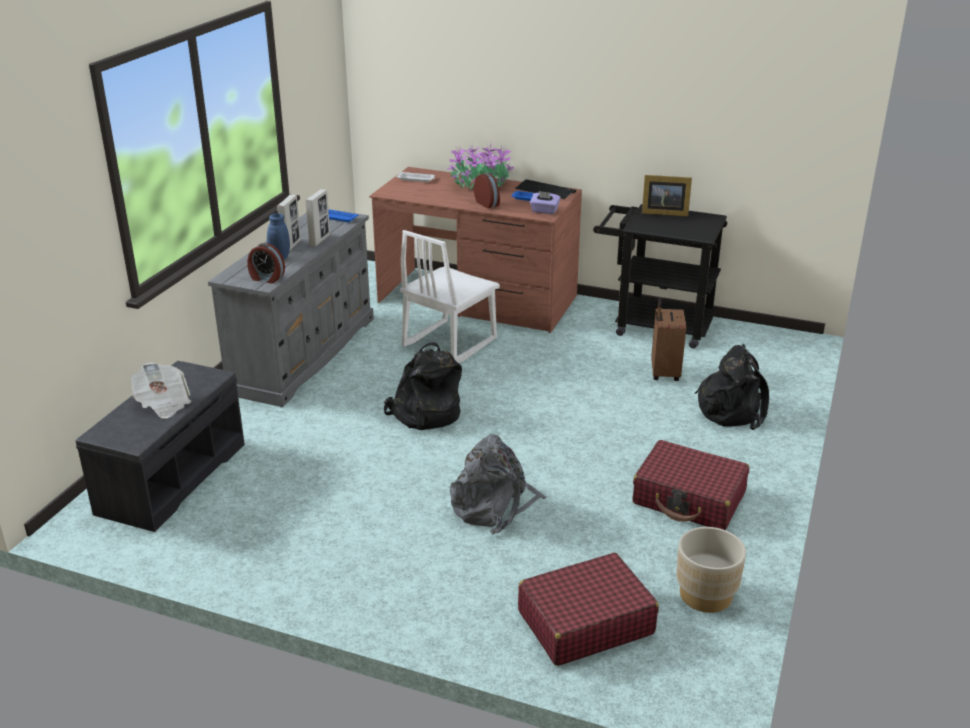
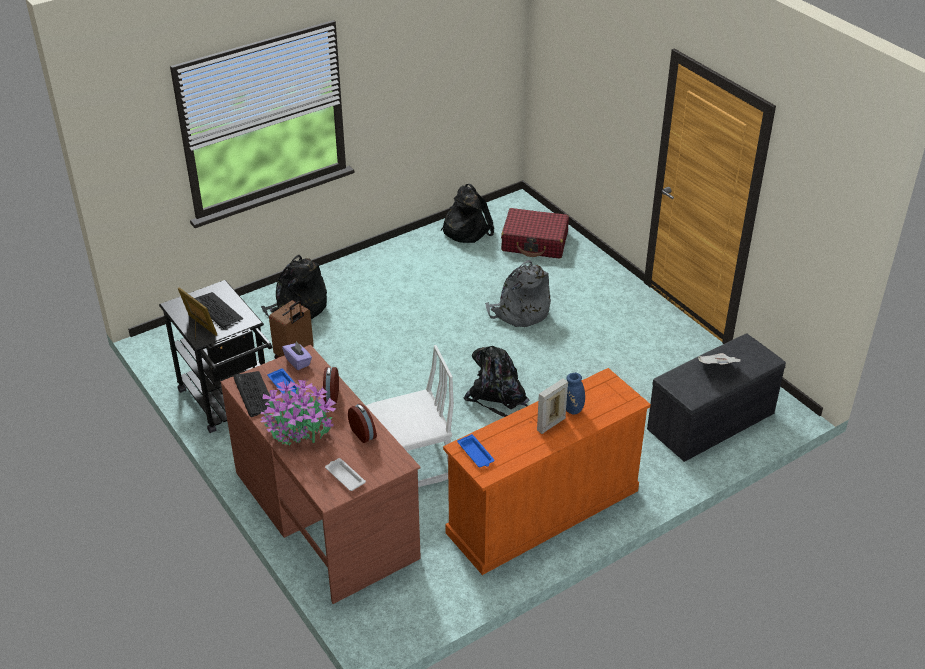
camera: 145 degrees left, 10 degrees up
(266, 278) = (600, 386): alarm clock -> alarm clock (364, 433)
(304, 354) = (542, 512): grey dresser -> orange dresser
(319, 240) = (520, 422): picture frame -> none
(673, 224) = (217, 311): none -> keyboard
(689, 498) = (407, 271): red suitcase -> none
(705, 595) = (465, 229): beige planter -> black backpack

